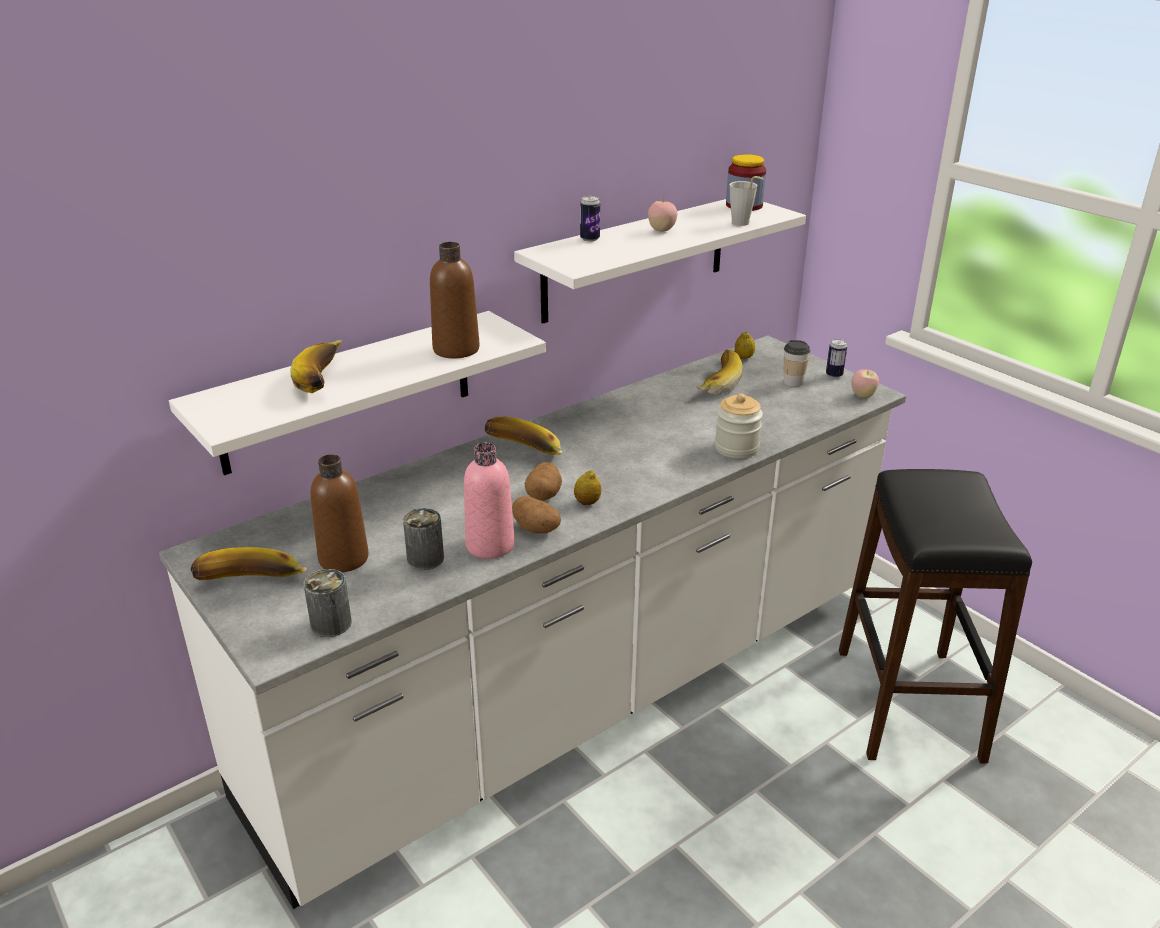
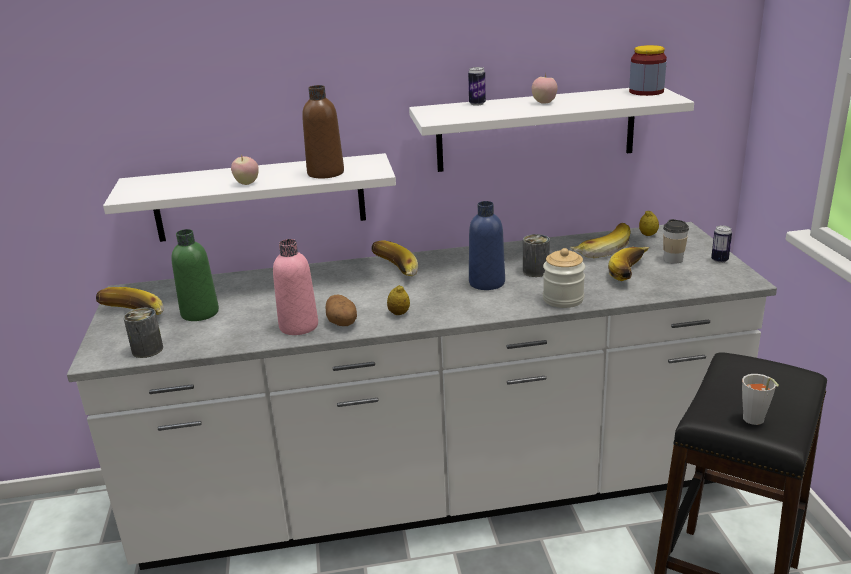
camera: 30 degrees right, 5 degrees down
(327, 379) = (219, 179): banana -> banana (633, 273)
(343, 558) = (200, 313): brown bottle -> green bottle
(425, 559) = (248, 325): can -> can (535, 271)
(544, 494) = (374, 301): potato -> none
(642, 445) = (487, 283): none -> blue bottle
(743, 224) = (622, 103): grey cup -> grey cup (755, 422)
(862, 396) = (729, 280): apple -> apple (247, 183)

